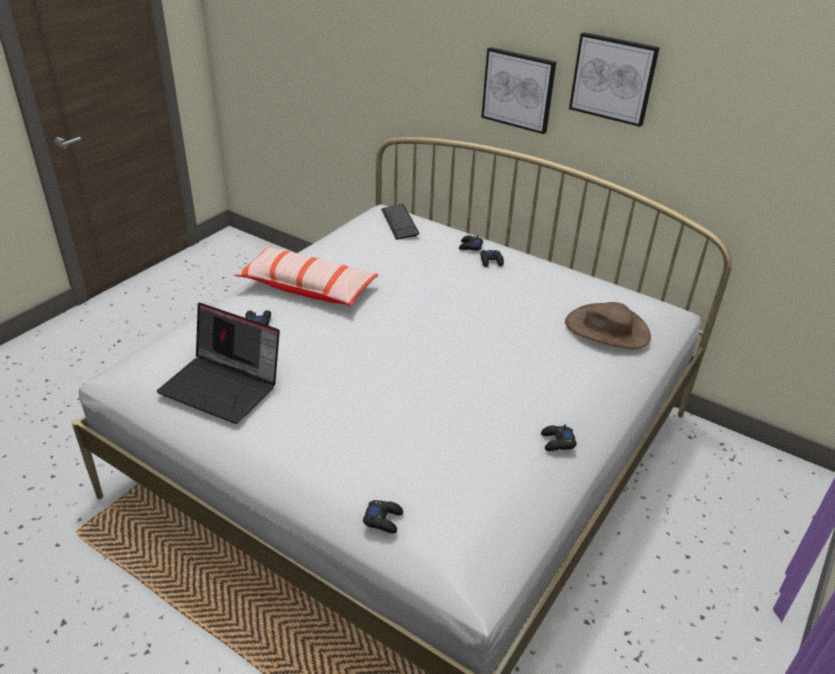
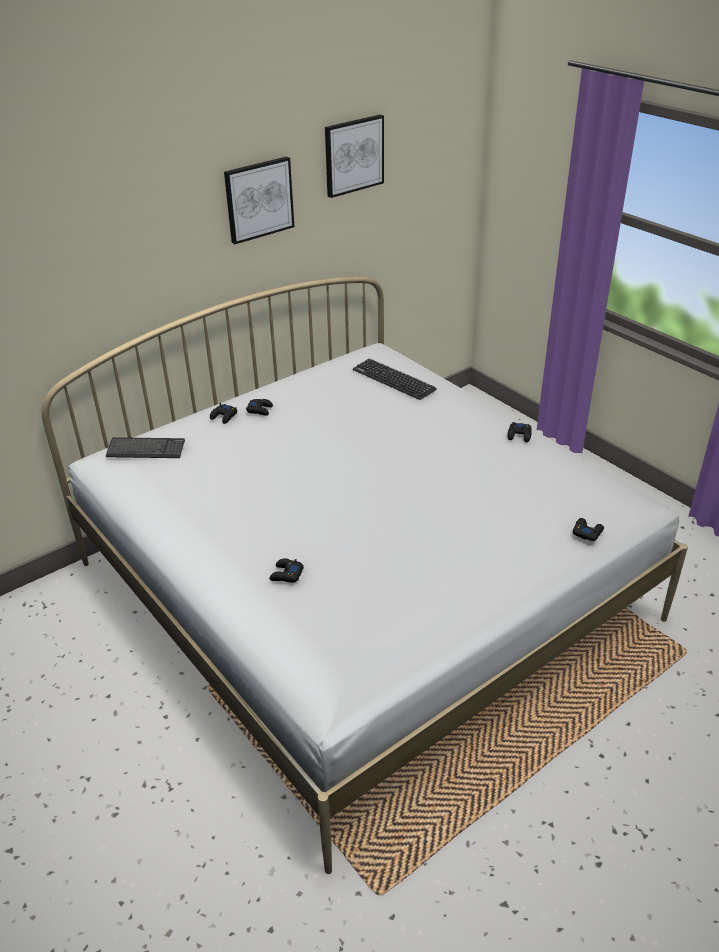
camera: 70 degrees left, 0 degrees up
(223, 386) = (392, 608): laptop -> none
(307, 287) = (238, 532): pillow -> none
(518, 90) = (178, 253): picture -> picture (353, 155)
(607, 330) = (393, 380): brown hat -> keyboard

